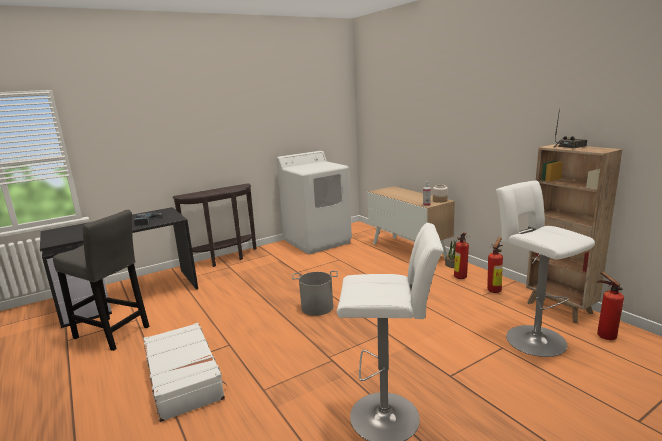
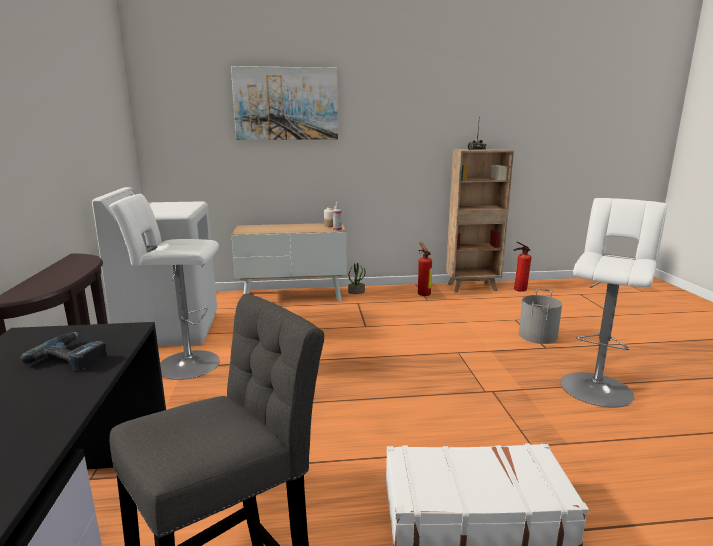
camera: 65 degrees left, 0 degrees up
(317, 307) = (368, 373): grey bucket -> grey bucket (538, 335)
(425, 95) = (286, 104): none -> picture
(460, 278) = (386, 297): fire extinguisher -> none
(532, 338) = (508, 307): white stool -> white stool (183, 364)

